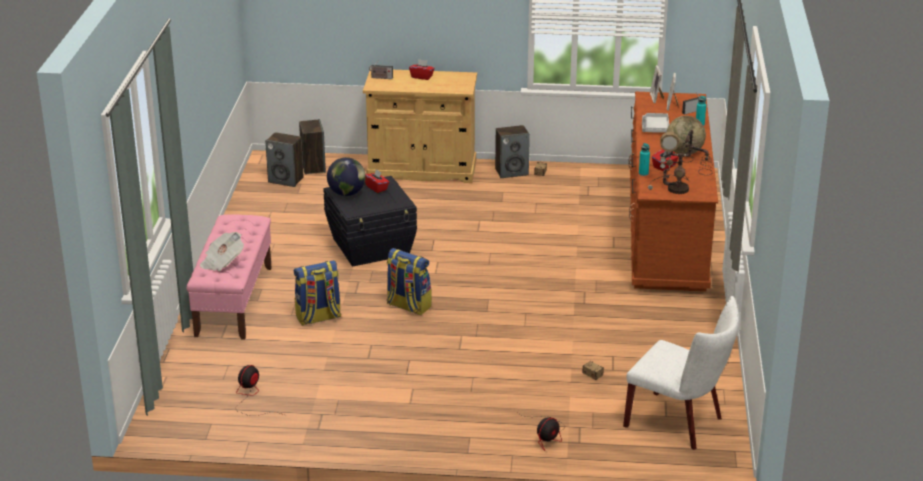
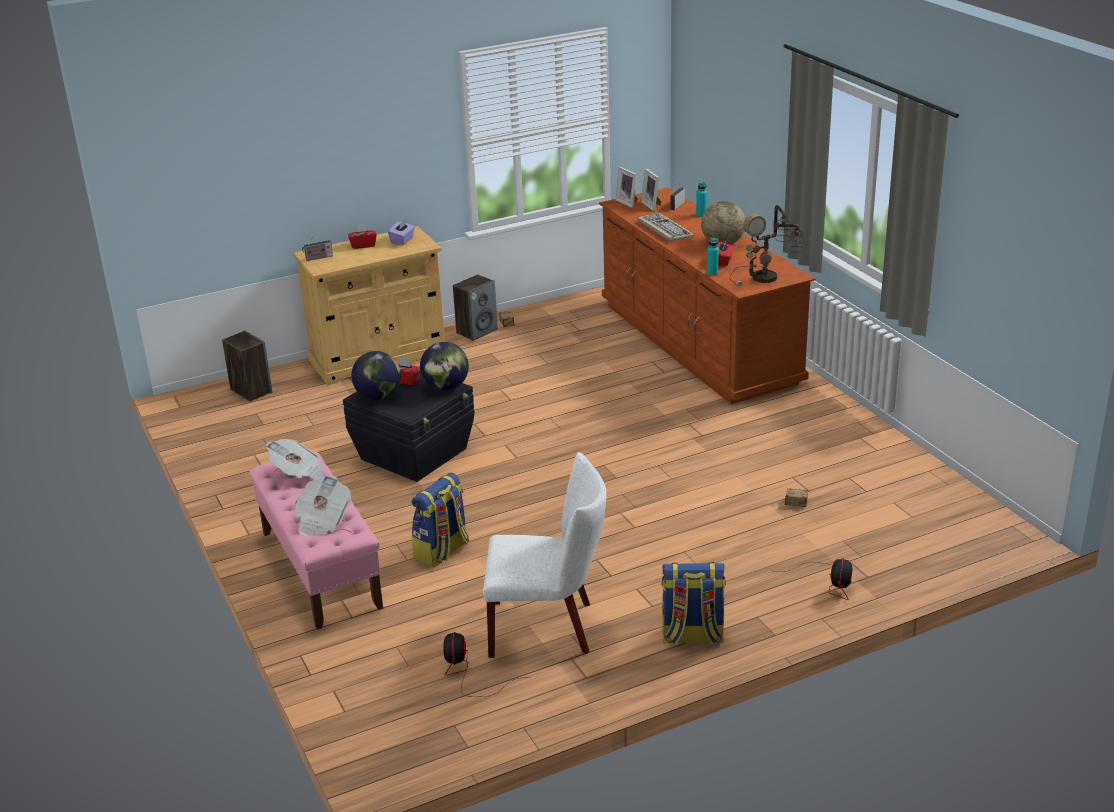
camera: 30 degrees left, 0 degrees up
(241, 227) = (298, 473): none -> newspaper
(286, 180) = (234, 414): speaker -> none
(397, 202) = (446, 387): none -> globe
(408, 306) = (528, 502): backpack -> backpack (692, 636)
(453, 81) = (402, 240): none -> purple tissue box
(655, 128) = (664, 229): grey tray -> keyboard
(679, 423) = (932, 519): white chair -> white chair (548, 628)

